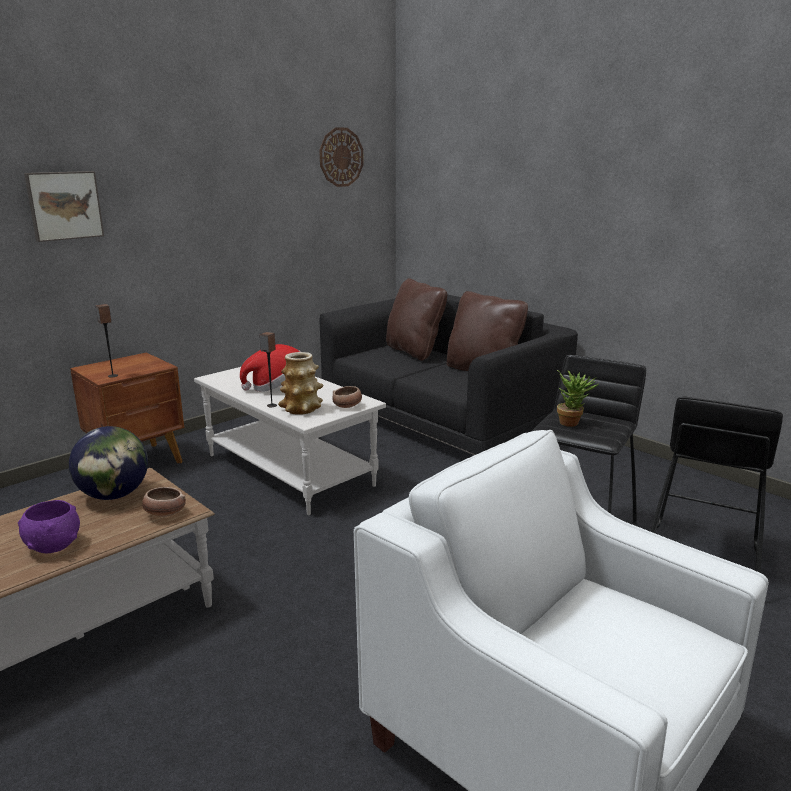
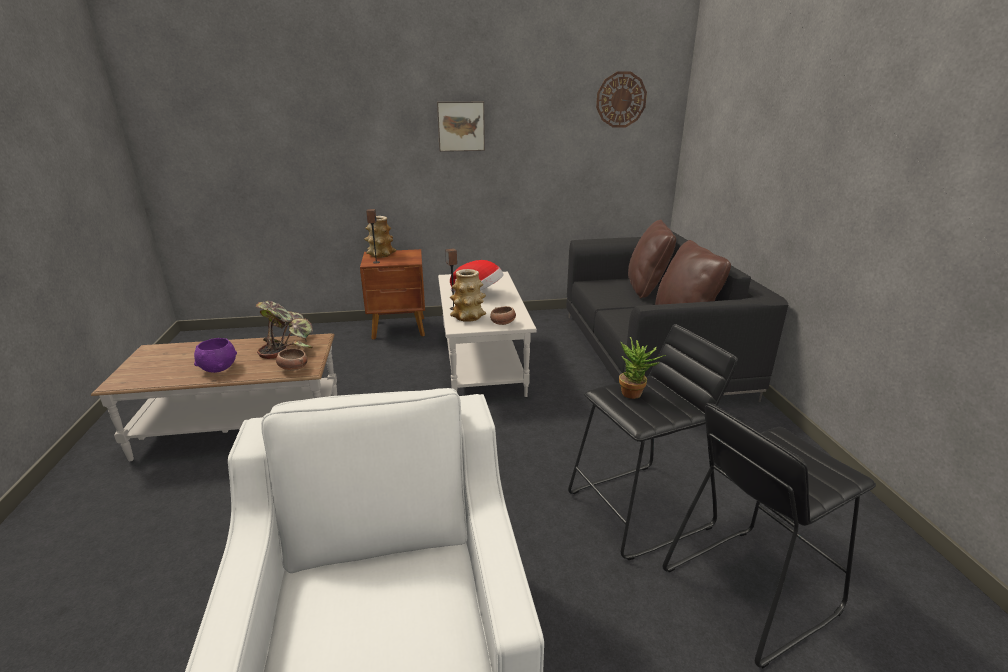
camera: 35 degrees right, 5 degrees up
(64, 205) = (367, 133): picture -> picture (461, 126)
(103, 367) = (381, 255): none -> vase
(114, 495) = (288, 346): globe -> potted plant

